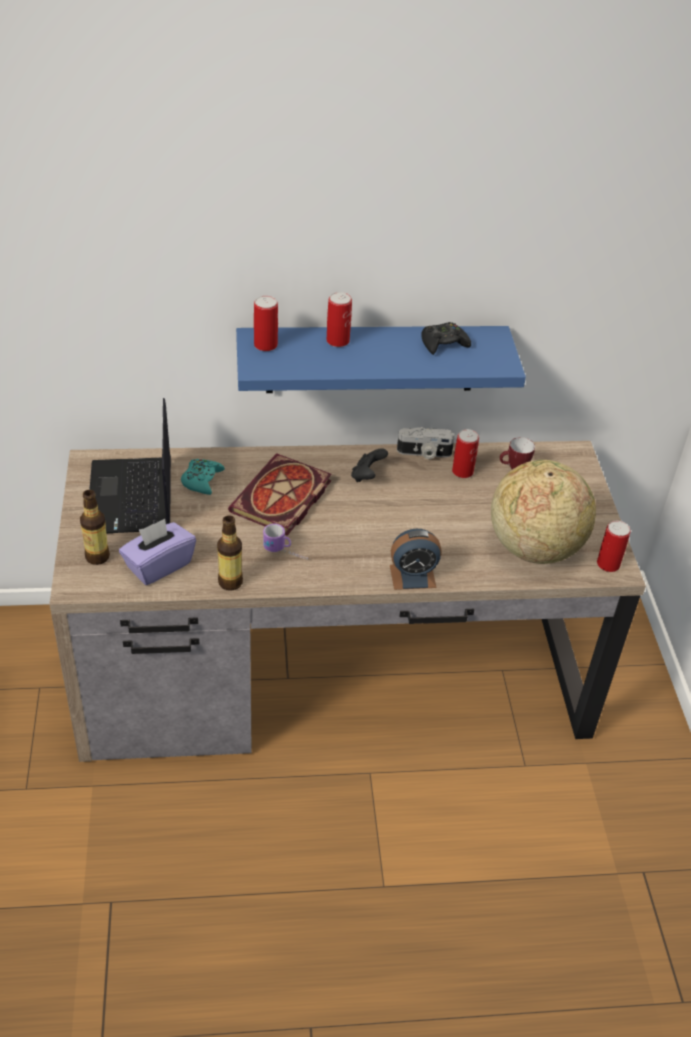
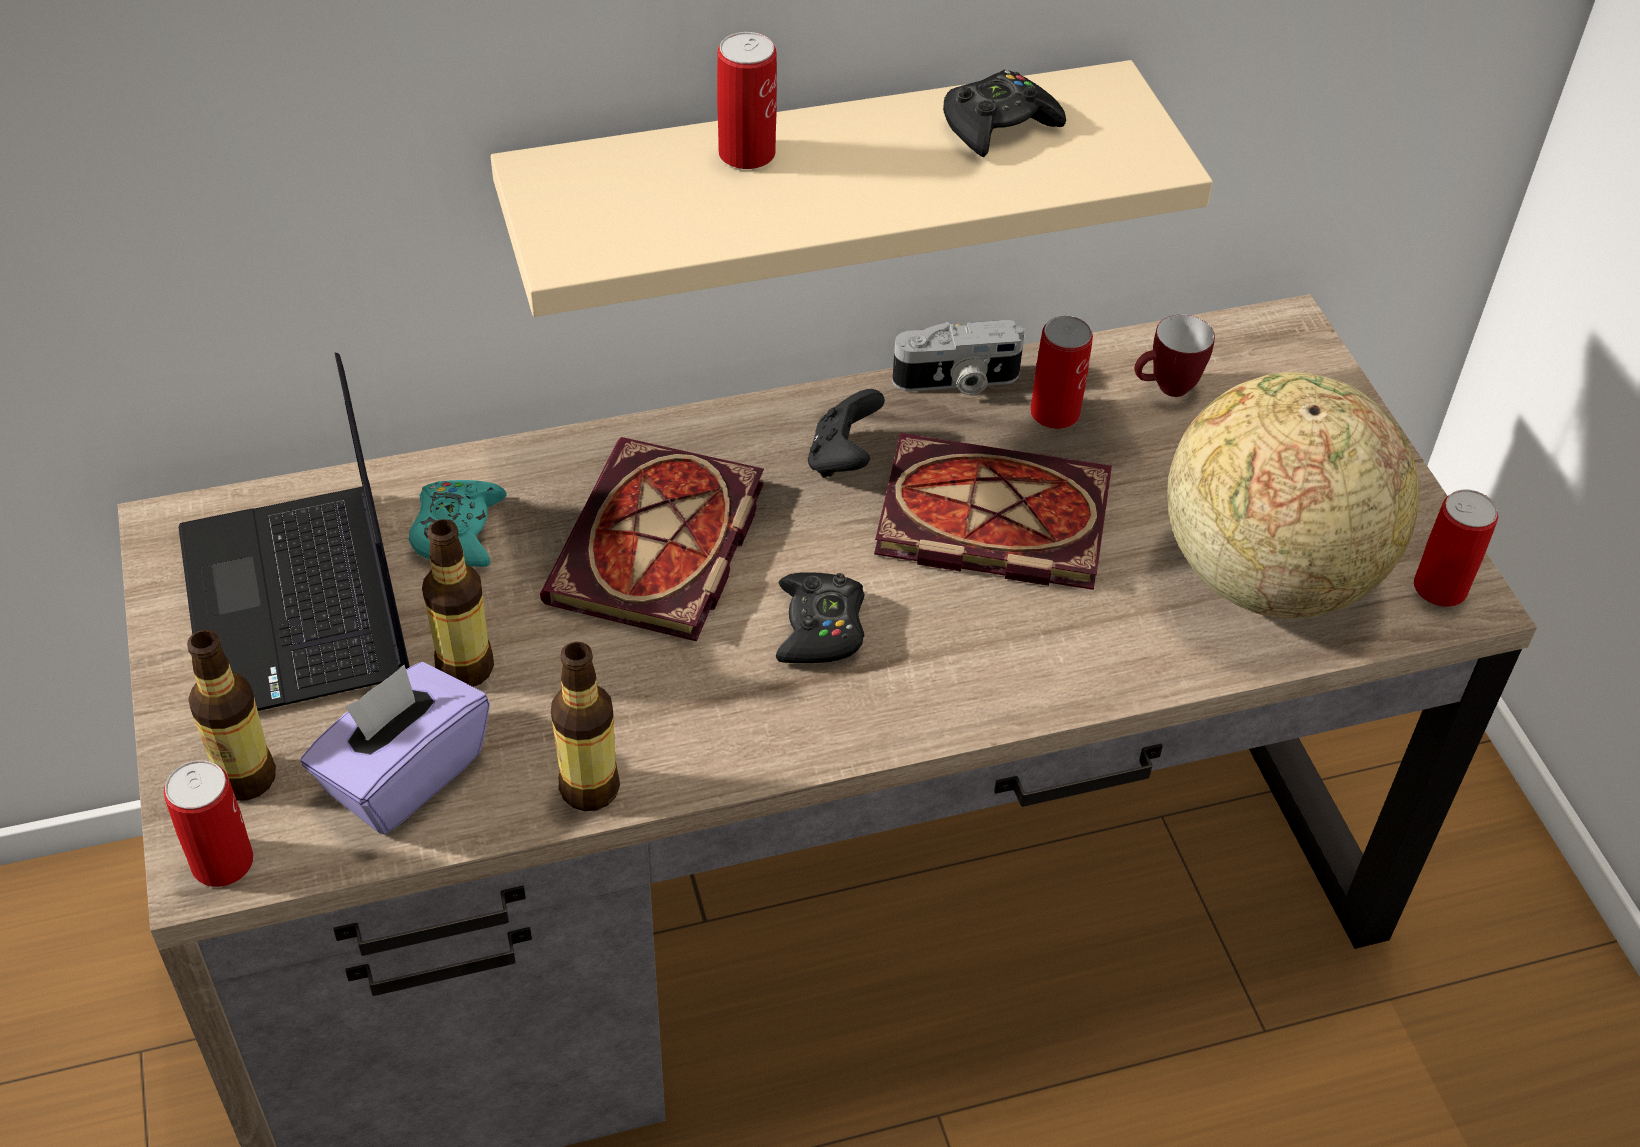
camera: 10 degrees left, 5 degrees up
(192, 531) = (465, 668): none -> bottle
(265, 345) = (575, 189): can -> can (222, 862)
(285, 554) = (703, 689): mug -> none
(339, 538) = (820, 628): none -> black game controller
(371, 359) = (819, 182): blue shelf -> beige shelf
(412, 576) = (1015, 695): alarm clock -> none
(420, 509) = (986, 520): none -> book

